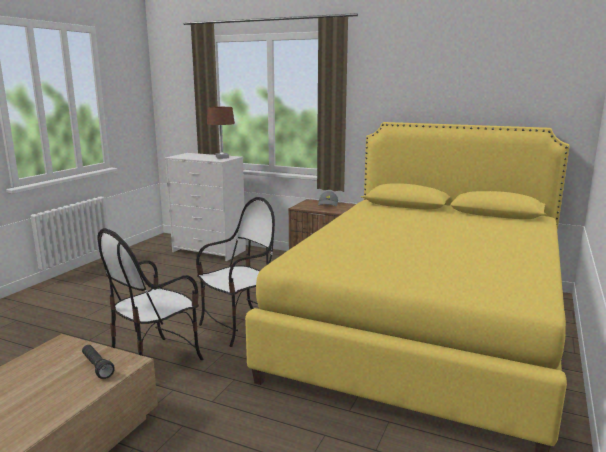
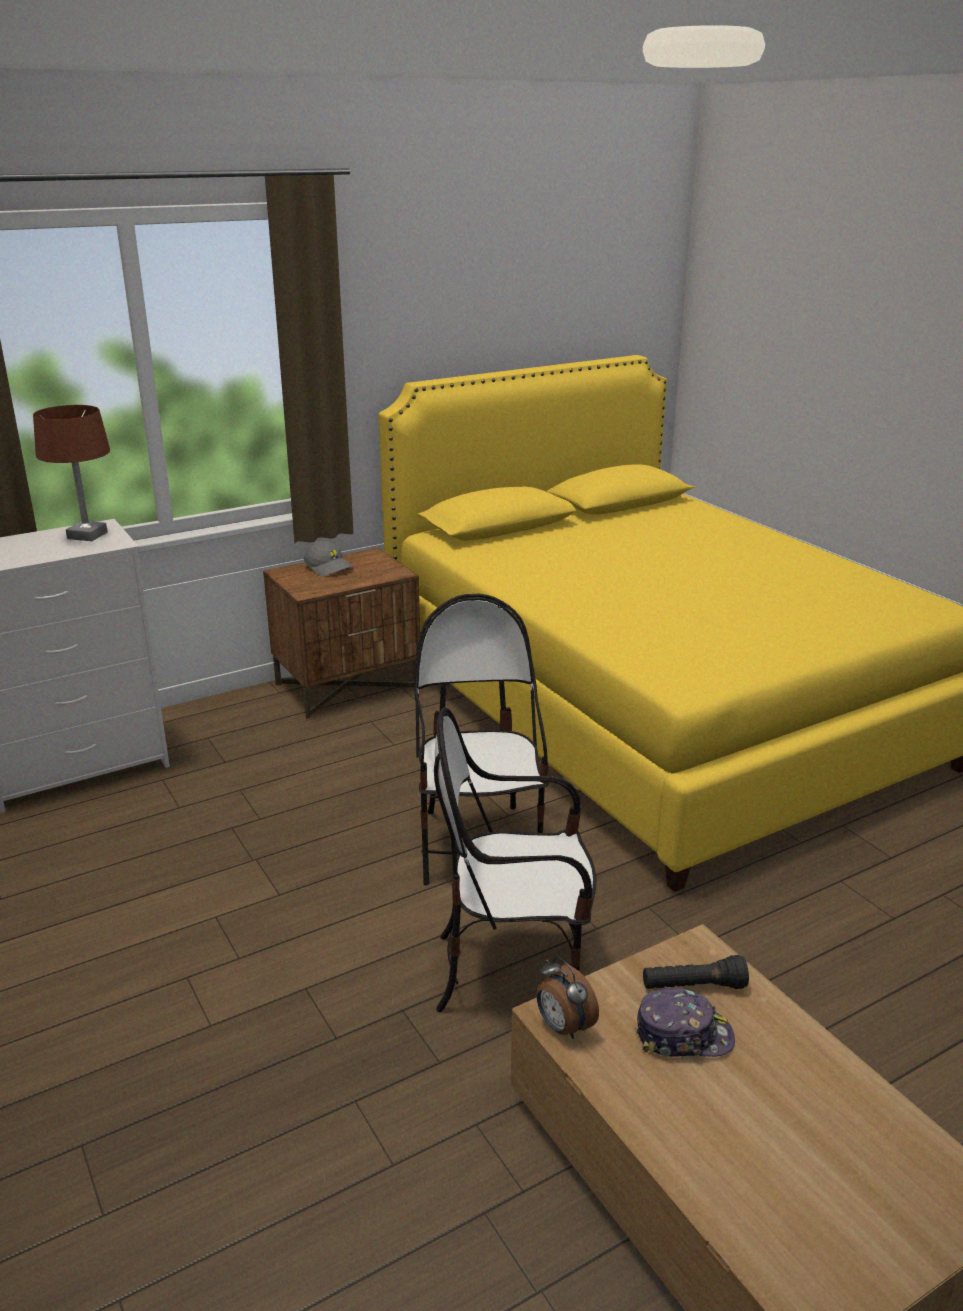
camera: 55 degrees left, 10 degrees up
(52, 346) = (563, 1027): none -> alarm clock
(58, 373) = (683, 1035): none -> cap
(155, 361) = (514, 971): chair -> chair turned 105 degrees clockwise

